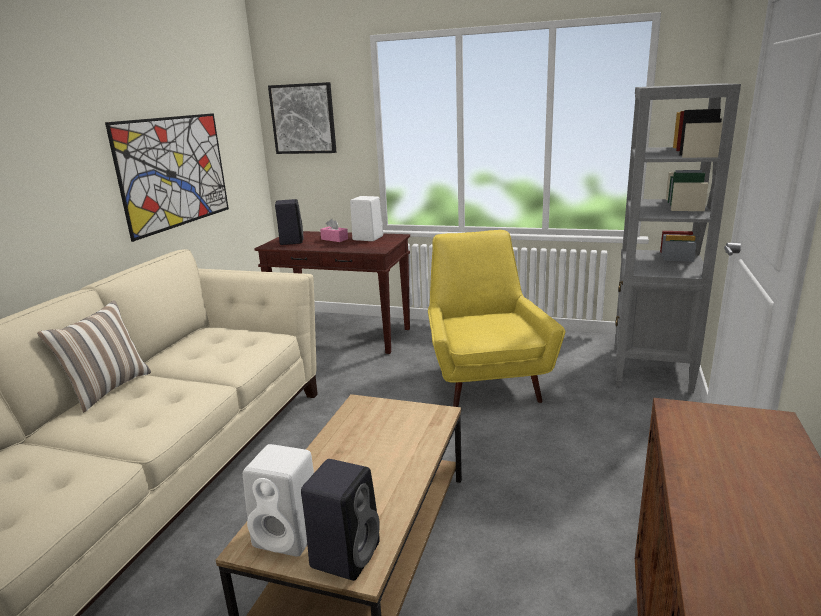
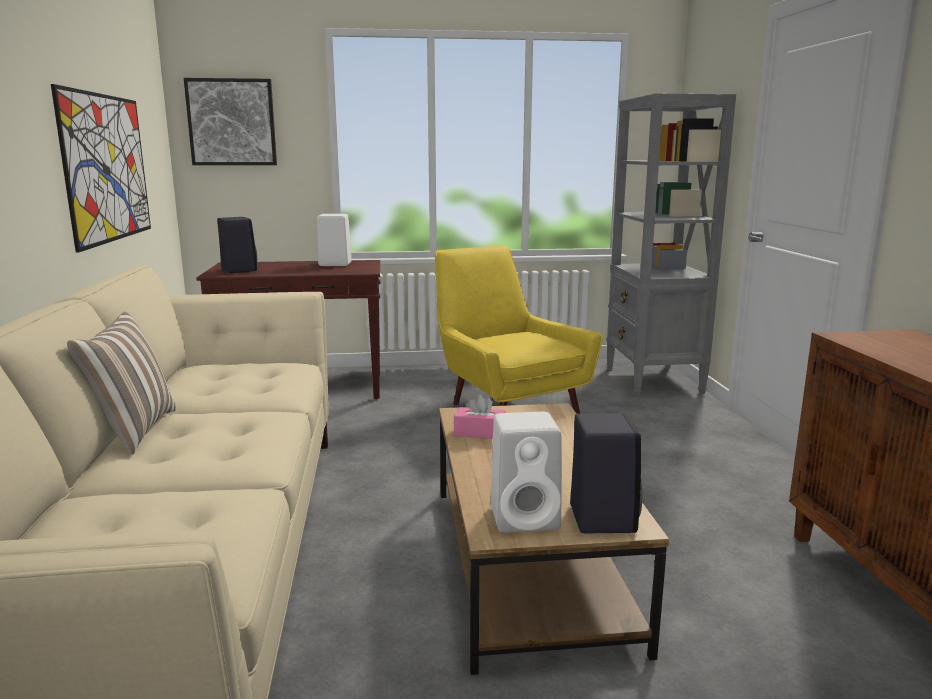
camera: 25 degrees left, 5 degrees down
(334, 239) = (293, 266): pink tissue box -> pink tissue box (479, 432)

